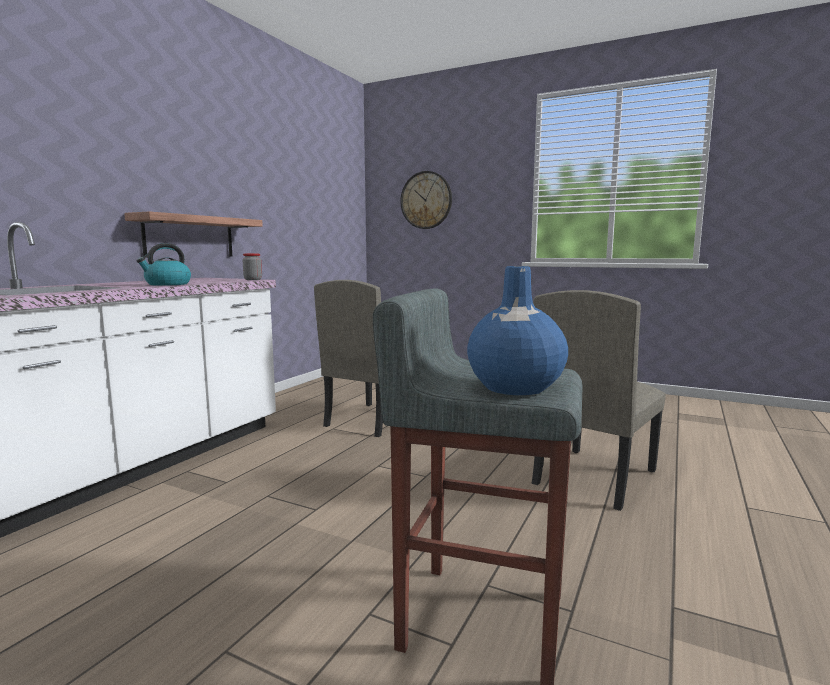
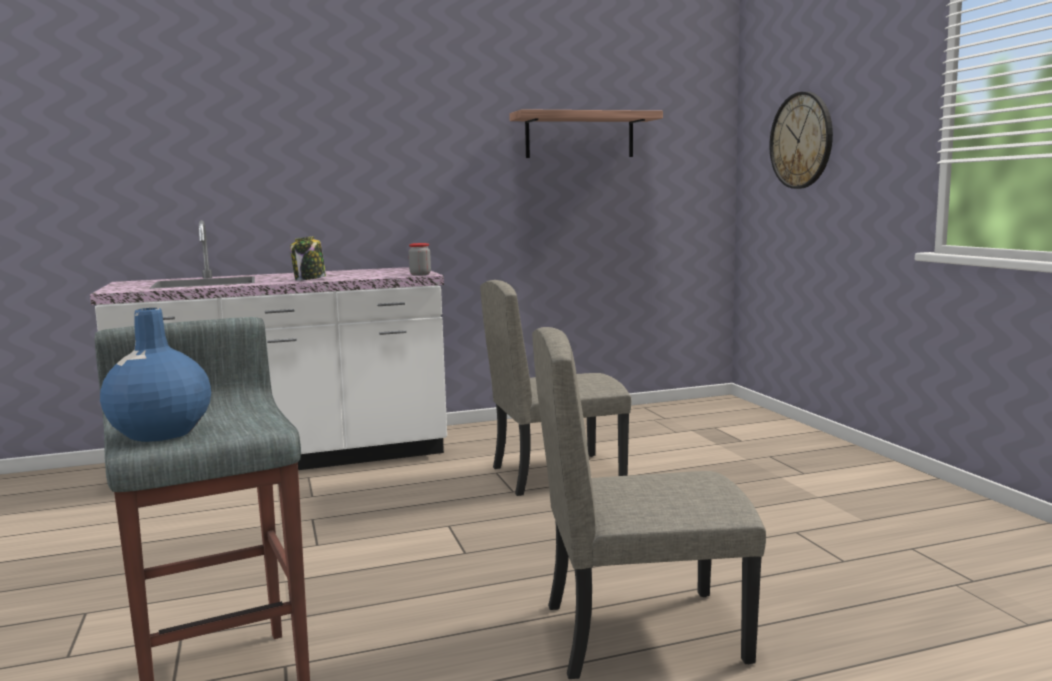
camera: 45 degrees right, 0 degrees up
(167, 284) = (309, 279): kettle -> jar
(189, 237) = (405, 220): shelf -> shelf (579, 135)

